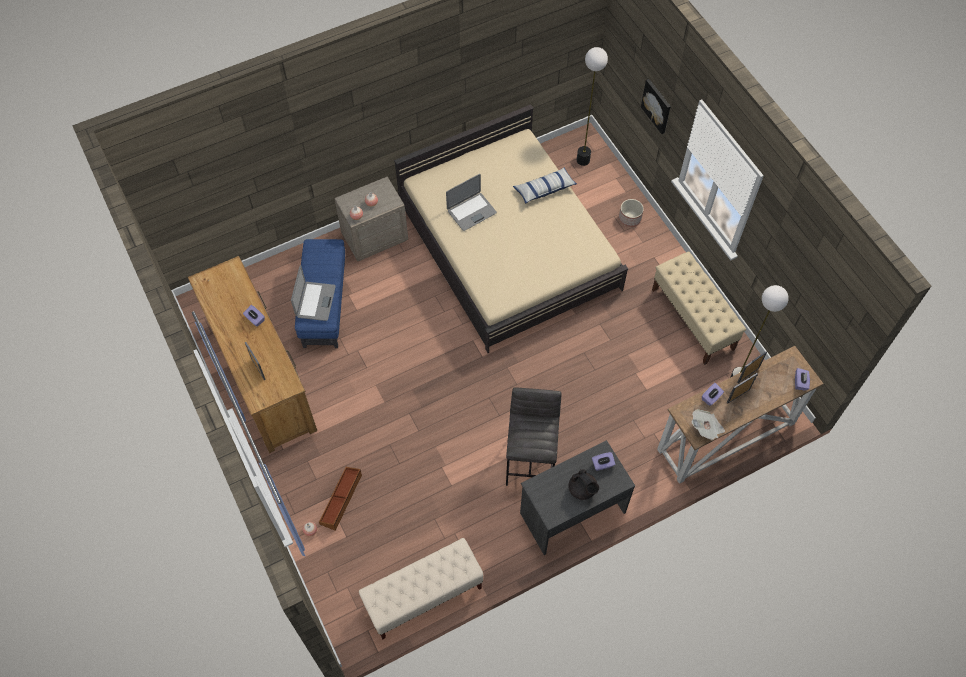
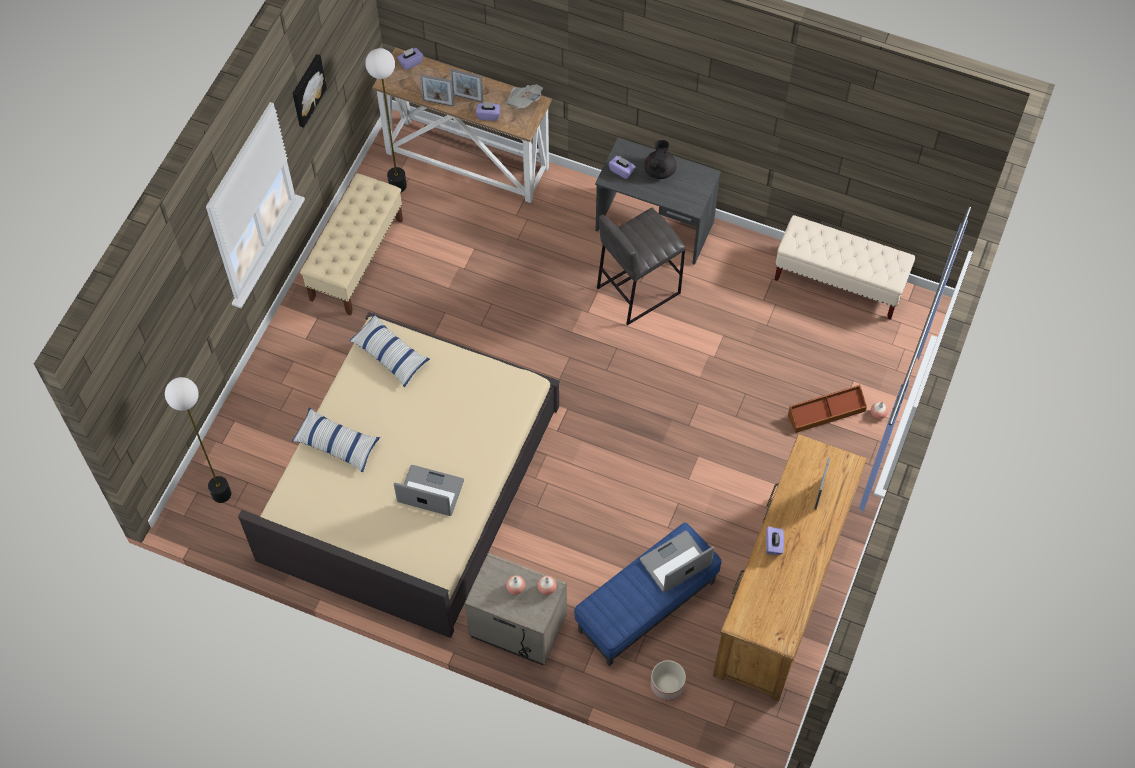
camera: 130 degrees left, 0 degrees up
(581, 250) = (390, 354): none -> pillow
(629, 218) = (270, 393): planter -> planter (667, 685)
(657, 105) = (187, 319): picture -> picture (307, 90)

